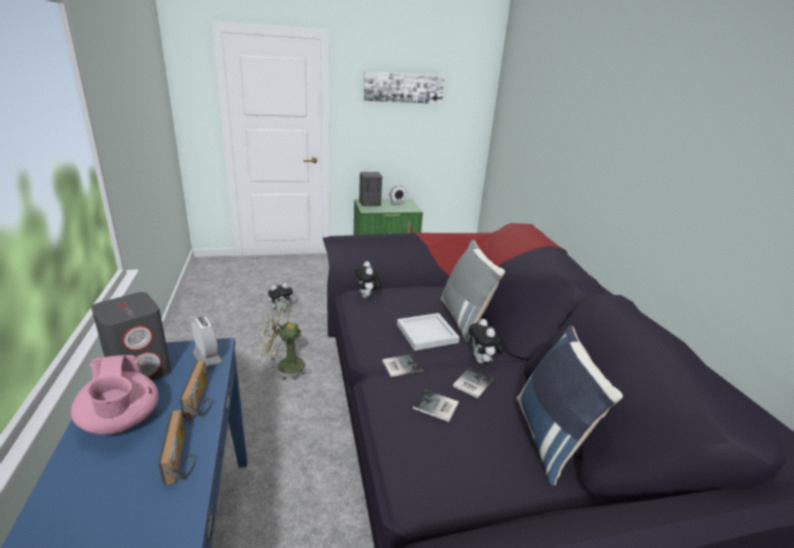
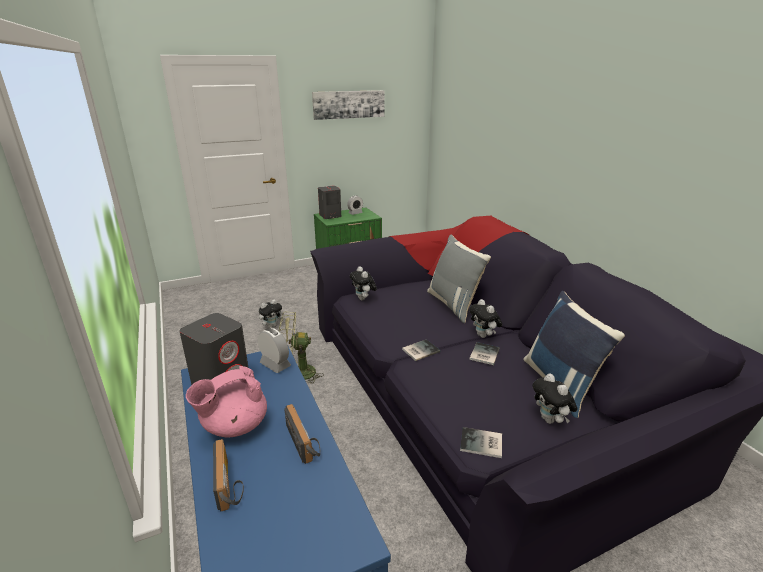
camera: 10 degrees left, 0 degrees up
(121, 422) = (234, 426): pink teapot -> pink teapot turned 90 degrees clockwise
(202, 400) = (293, 397): radio -> radio (230, 484)
(426, 334) = (428, 321): white tray -> none
(436, 407) = (463, 377): book -> book (482, 444)
(517, 481) = (550, 420): none -> plush toy

